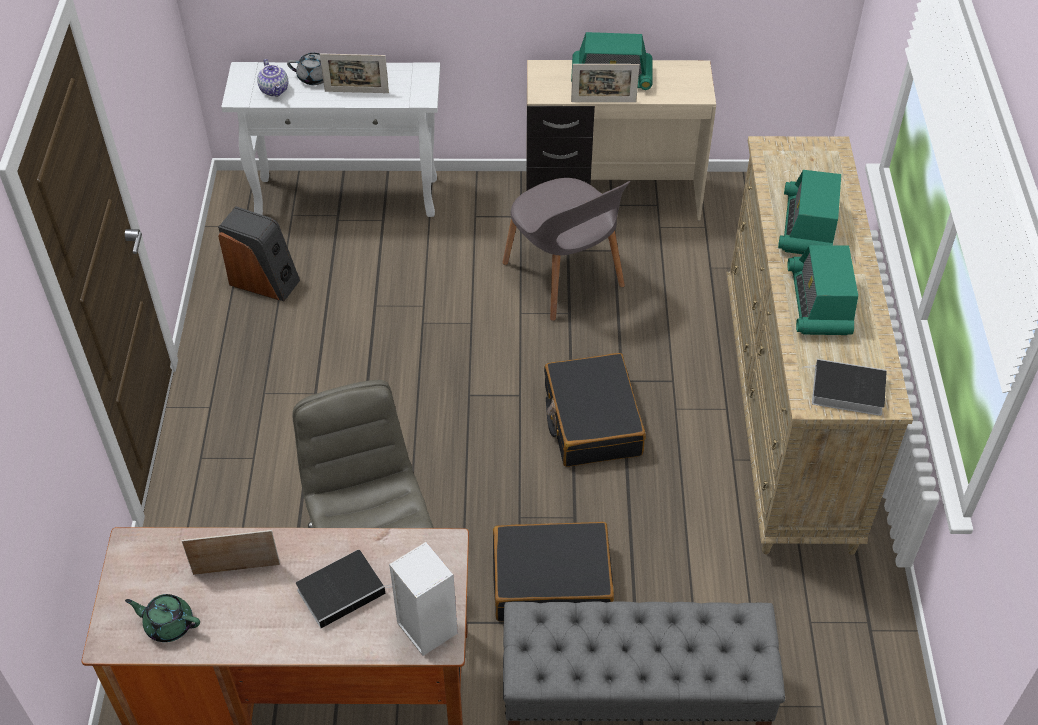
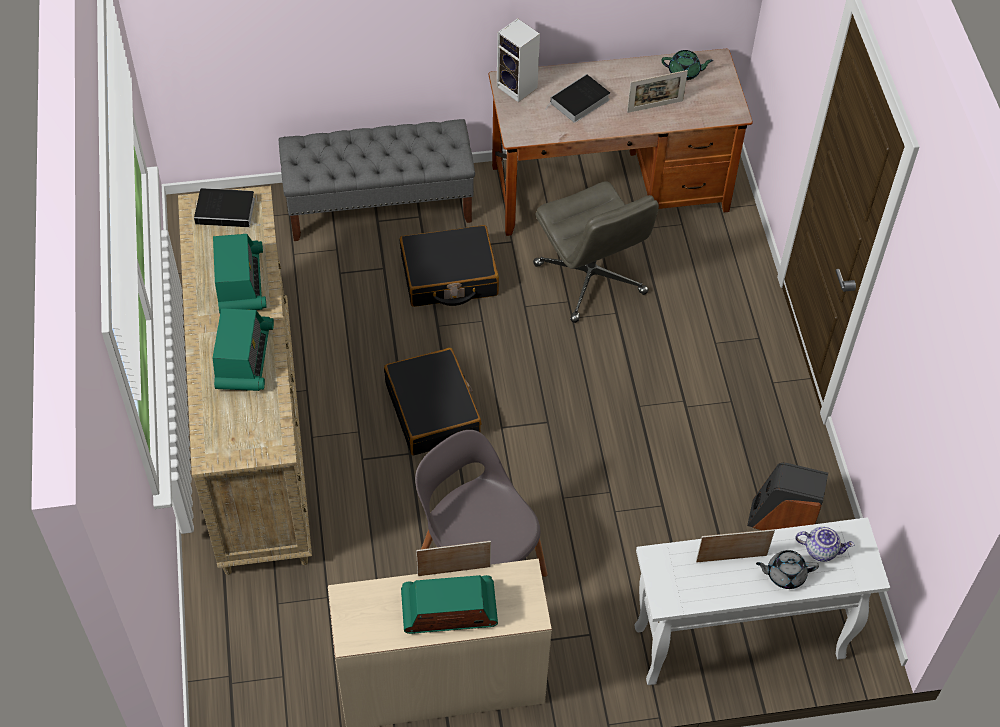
camera: 170 degrees right, 5 degrees up
(275, 90) = (821, 549): teapot -> teapot turned 135 degrees clockwise

